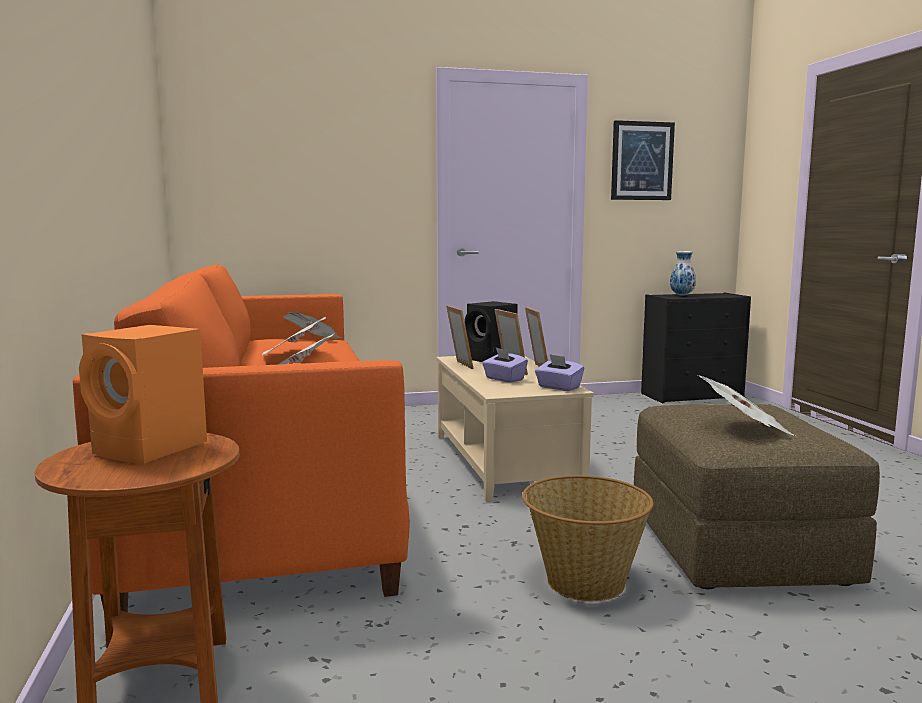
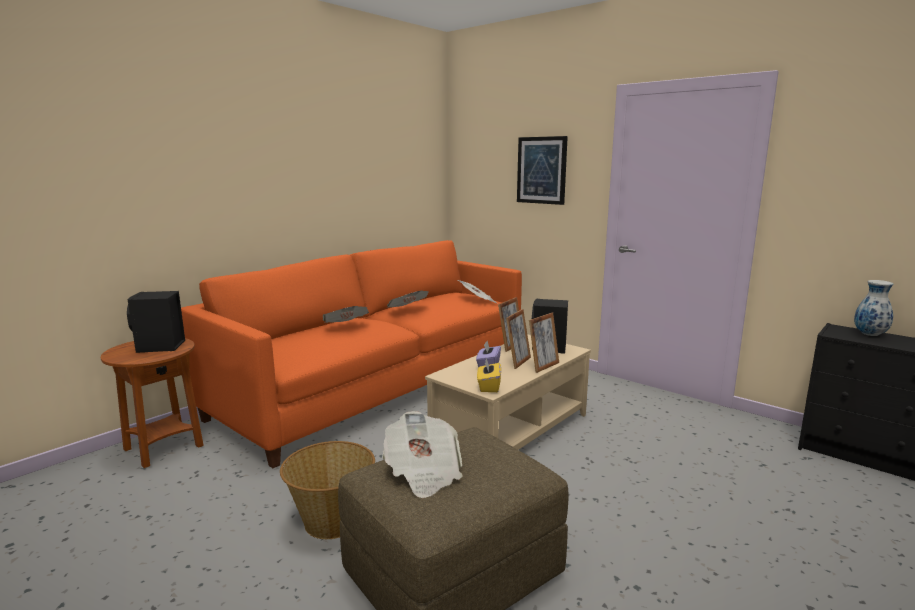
camera: 55 degrees right, 5 degrees up
(152, 449) = (160, 347): orange speaker -> black speaker
(558, 387) = (488, 386): purple tissue box -> yellow tissue box
(642, 161) = (846, 165): picture -> picture (541, 170)

